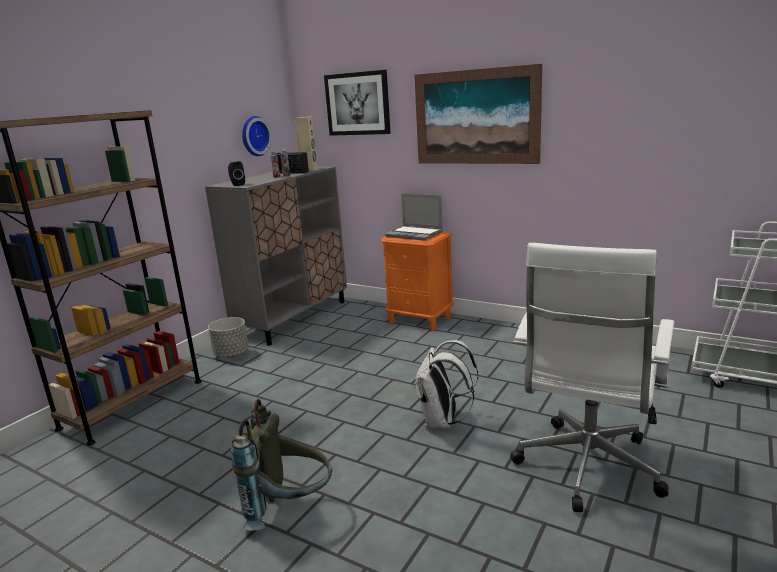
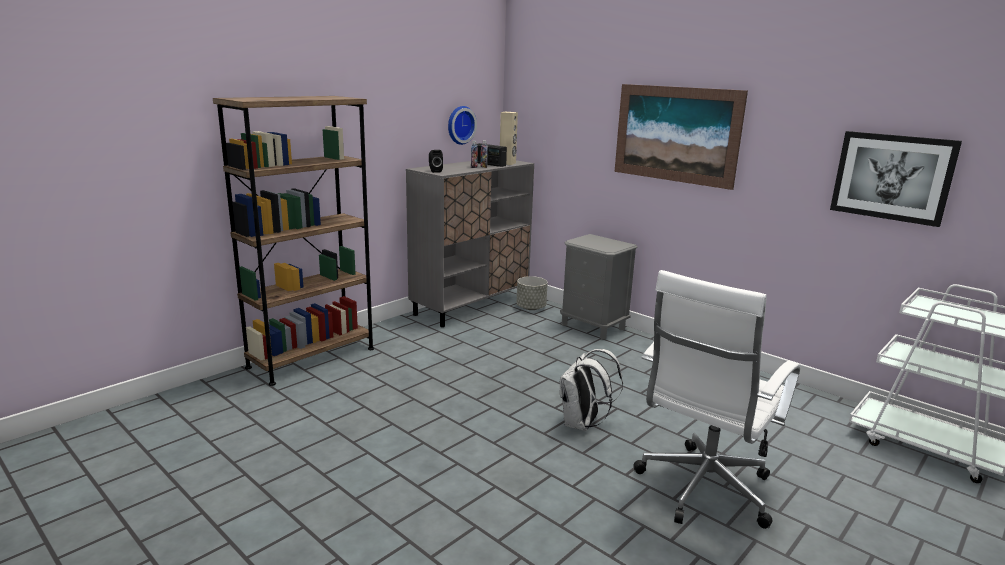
camera: 10 degrees right, 0 degrees up
(232, 354) = (406, 329): grey planter -> grey planter (531, 308)
(291, 509) = (426, 469): grey backpack -> none
(357, 104) = (564, 105): picture -> picture (892, 177)
(415, 234) = (600, 242): laptop -> none
(420, 319) = (593, 327): orange nightstand -> grey nightstand

